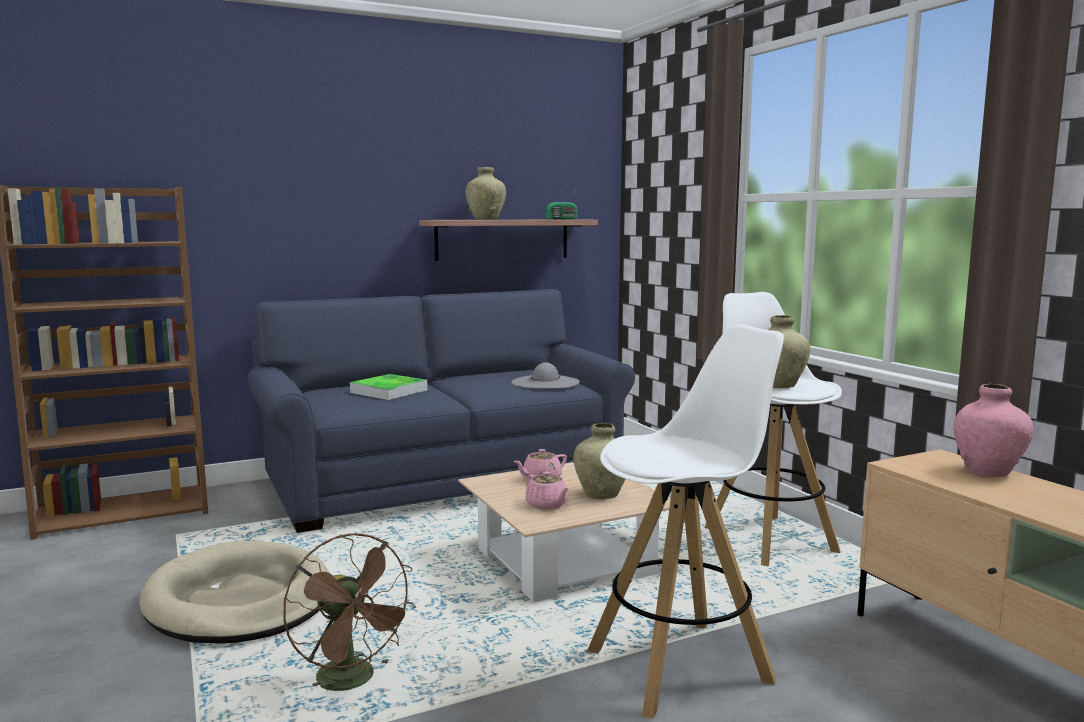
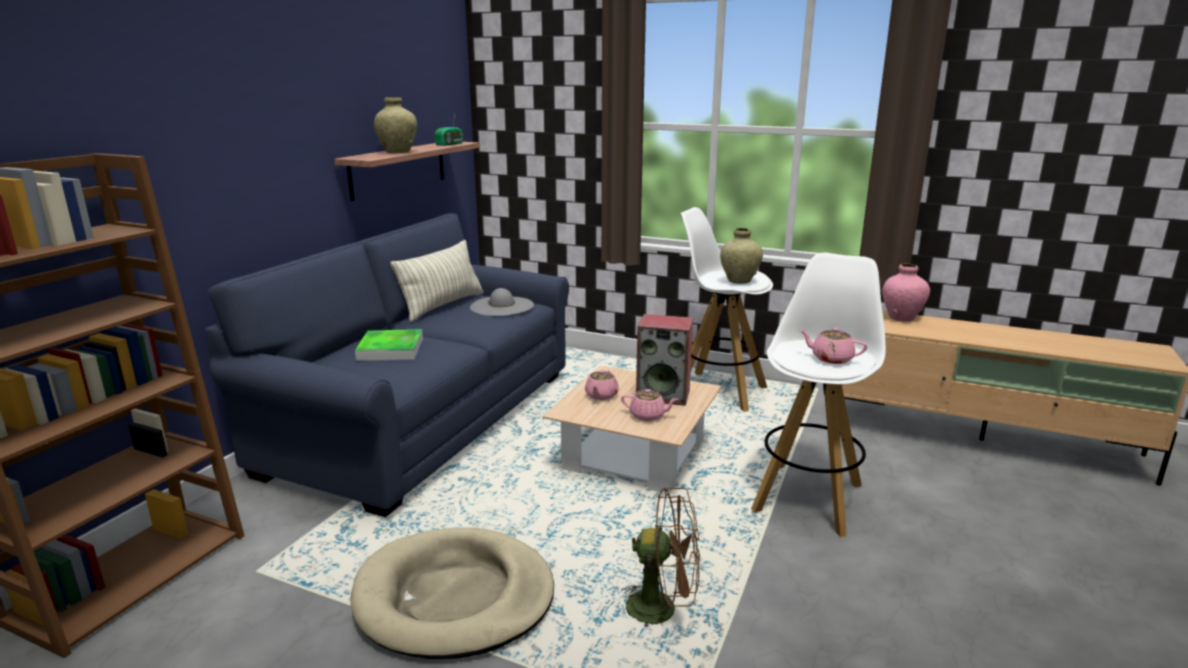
camera: 40 degrees left, 10 degrees up
(500, 374) = (442, 306): none -> pillow
(601, 495) = (664, 395): beige vase -> speaker
(667, 455) = (831, 358): none -> pink teapot

